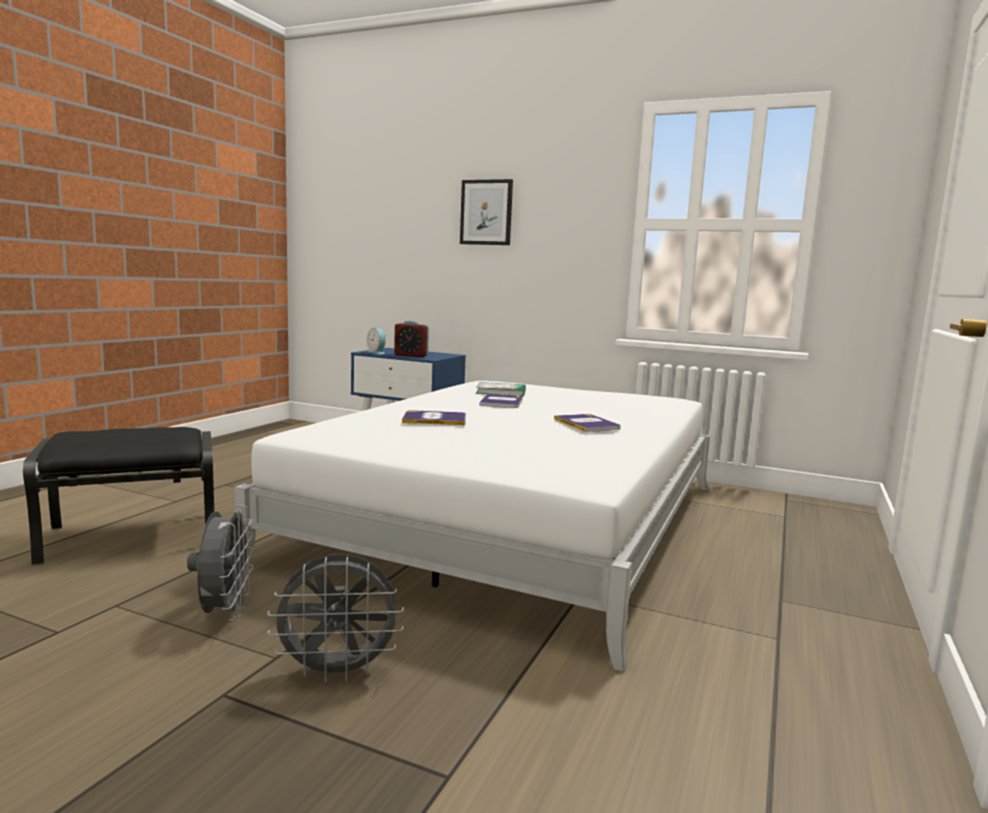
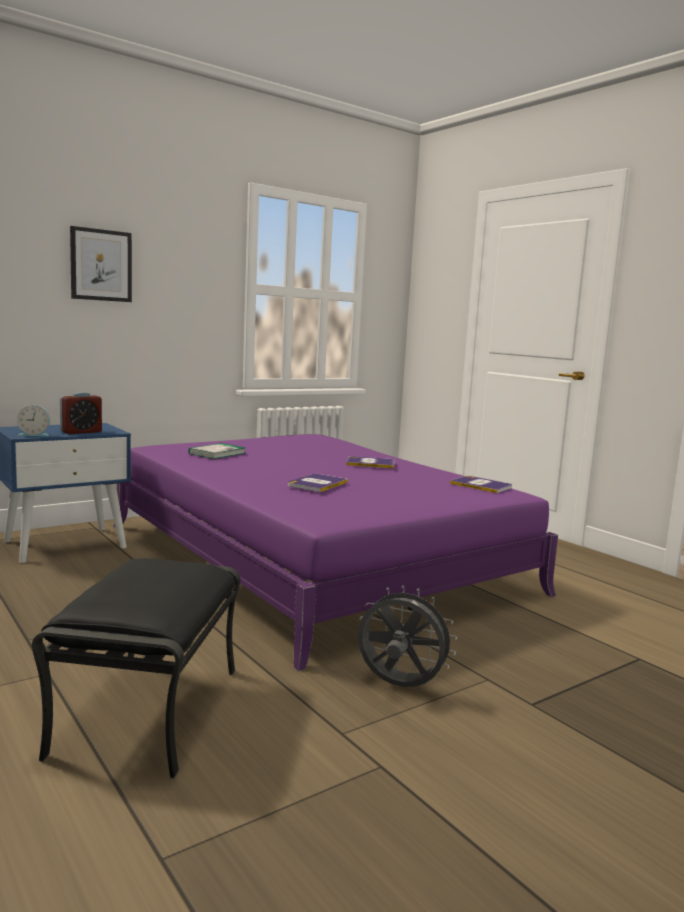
camera: 60 degrees left, 0 degrees up
(338, 671) = (519, 663): grey fan -> none
(501, 402) = (271, 461): book -> book (481, 485)
(515, 520) = (313, 558): white bed -> purple bed

